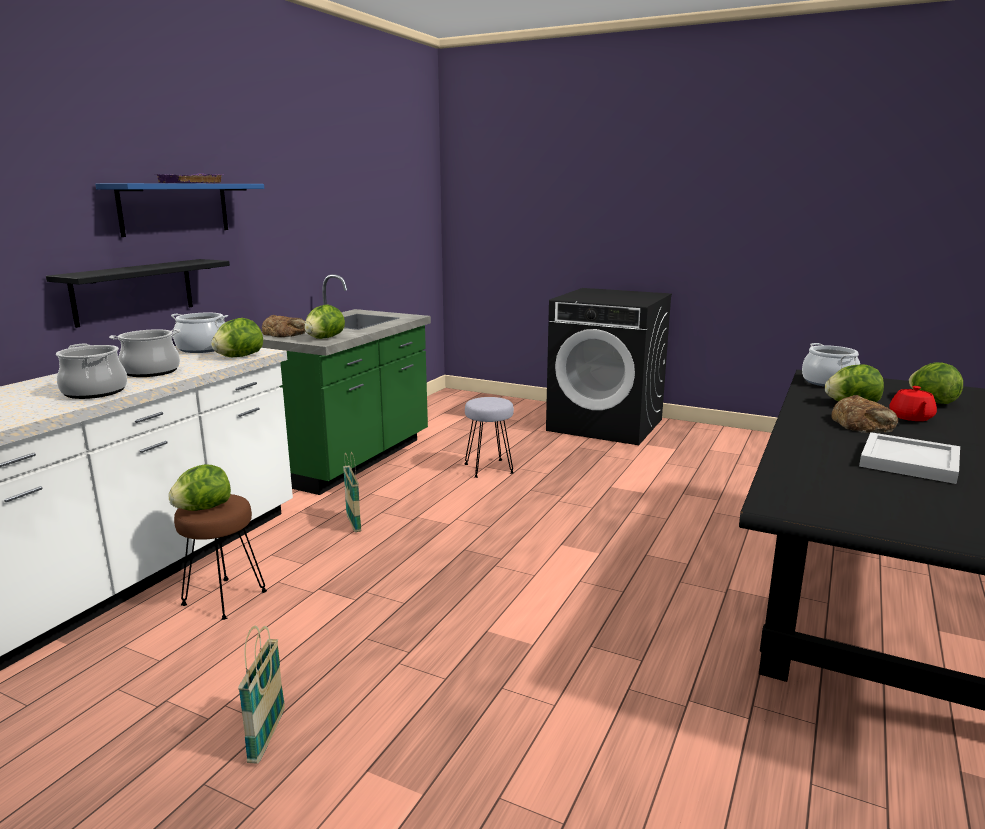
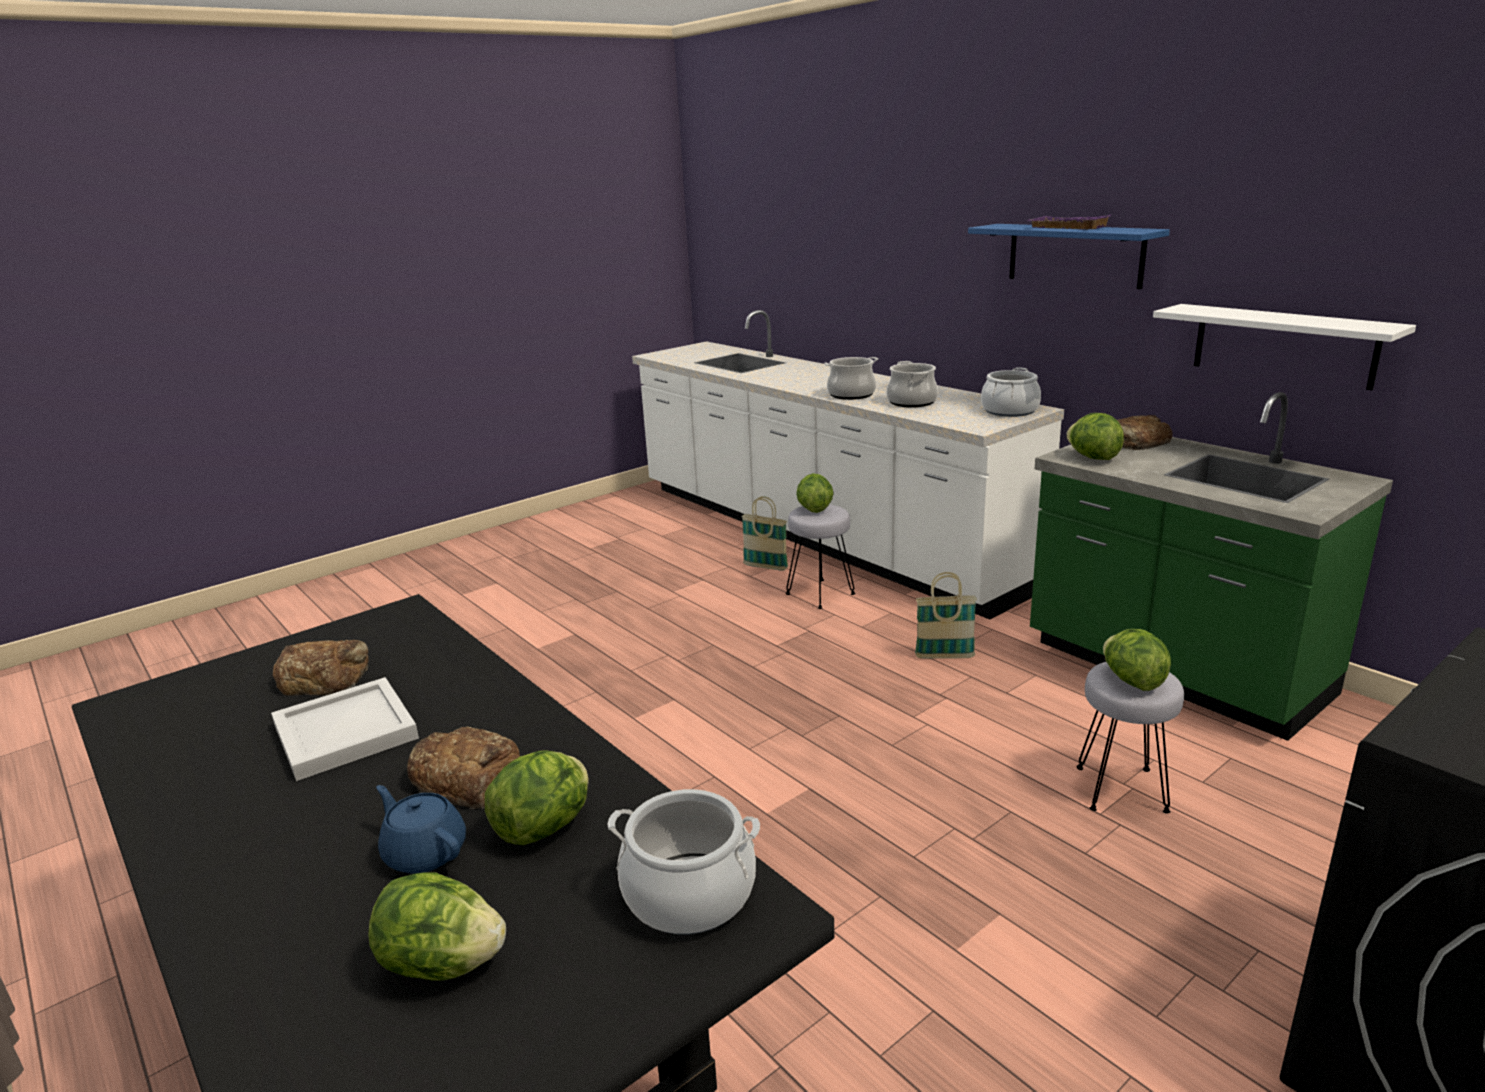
camera: 115 degrees right, 5 degrees up
(134, 291) = (1011, 334): black shelf -> none
(223, 599) = (820, 593): brown stool -> grey stool
(239, 357) = (958, 422): lettuce -> lettuce (1132, 681)
(267, 736) = (637, 607): basket -> basket (765, 567)
(301, 252) = (1283, 345): none -> white shelf
(895, 493) = (324, 676): none -> bread
(911, 417) = (425, 852): red teapot -> blue teapot

